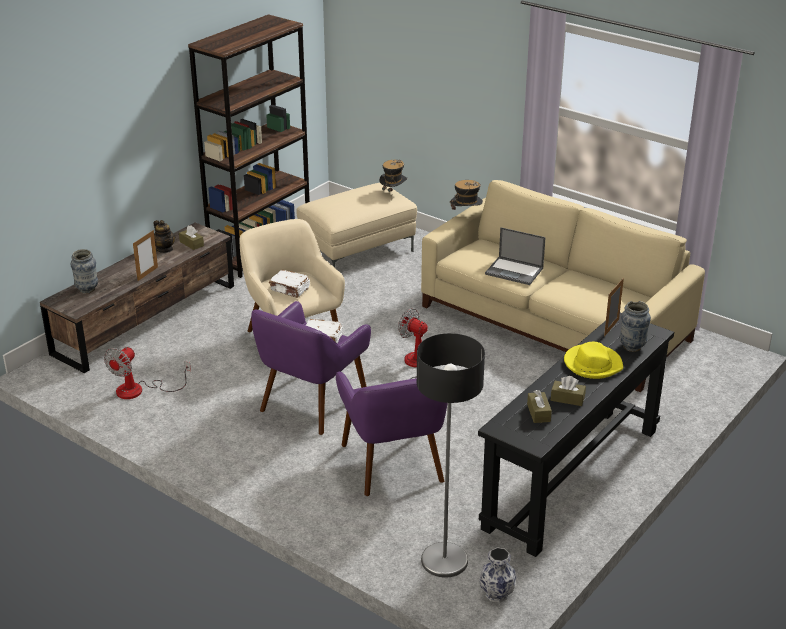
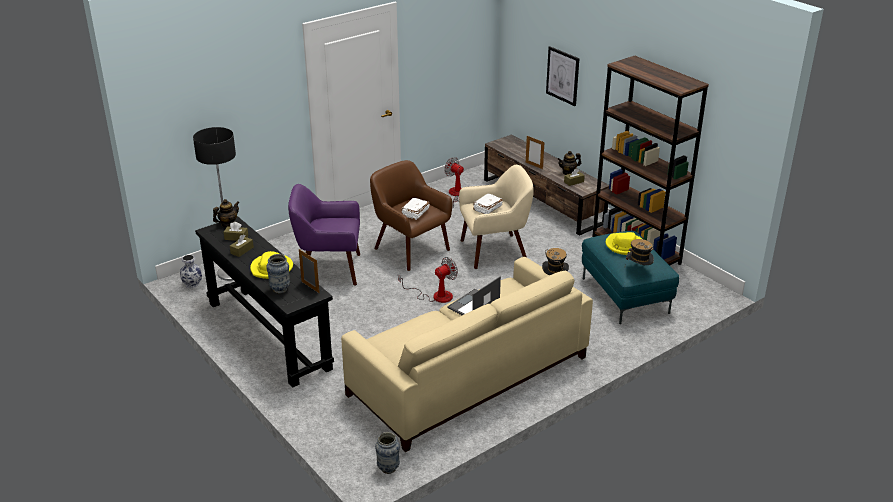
camera: 105 degrees right, 0 degrees up
(87, 290) = (520, 147): vase -> vase (388, 468)
(96, 148) = (563, 76): none -> picture
(312, 404) = (410, 249): purple armchair -> brown armchair
(350, 200) = (624, 245): none -> yellow hat
(357, 251) = (626, 295): beige ottoman -> turquoise ottoman
(506, 431) = (228, 224): none -> teapot

